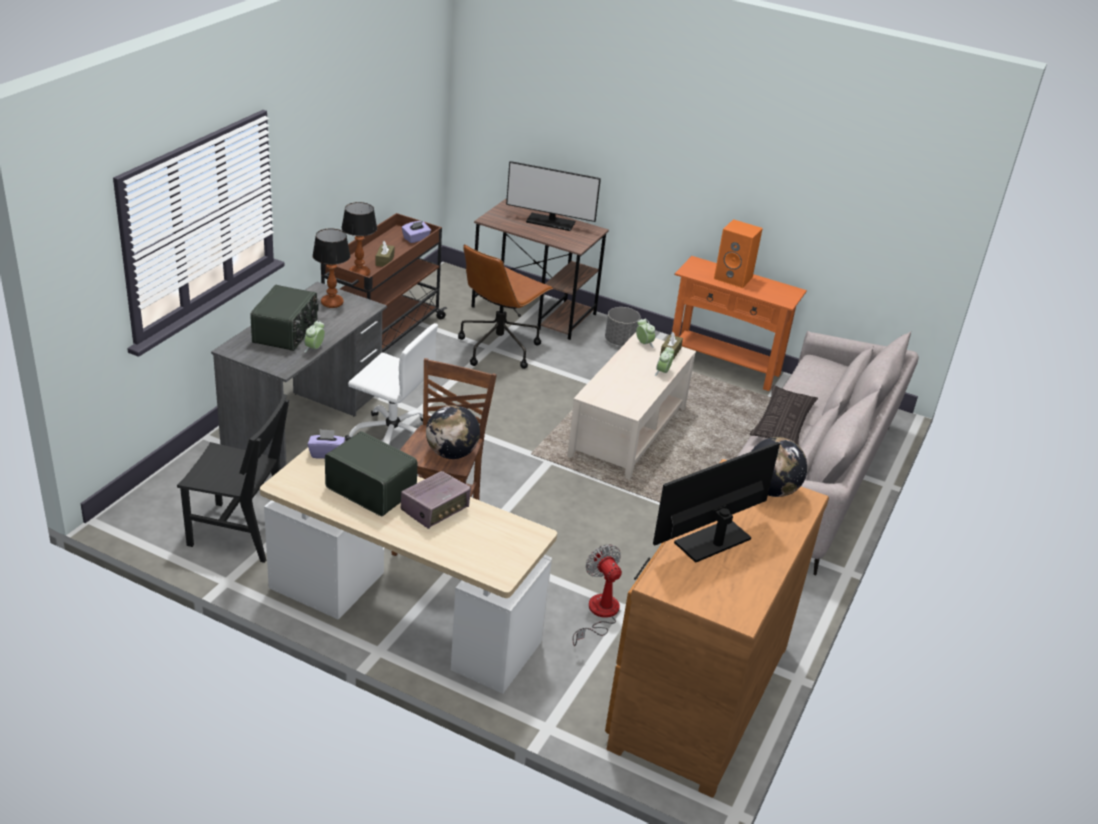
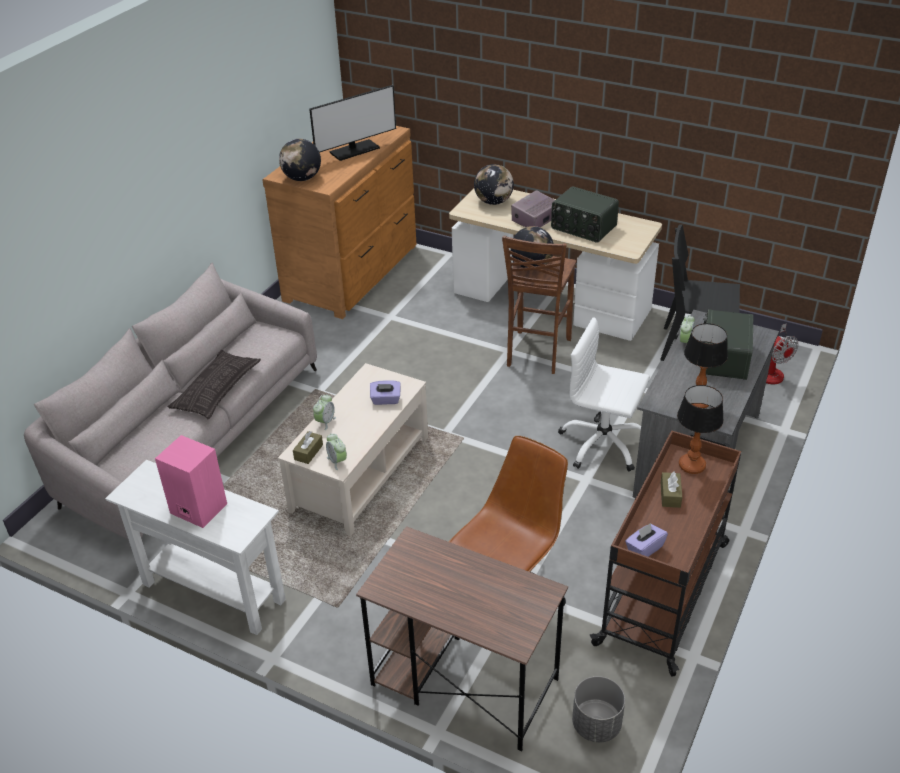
camera: 175 degrees left, 5 degrees up
(326, 453) = (626, 248): purple tissue box -> purple tissue box (386, 400)
(490, 547) = (493, 202): none -> globe
(550, 222) = (448, 598): monitor -> none
(599, 614) = (411, 312): fan -> fan (772, 371)
(620, 341) = (344, 625): grey planter -> grey planter (597, 724)
(723, 366) = (213, 592): orange console table -> white console table
(734, 278) = (197, 508): orange speaker -> pink speaker

